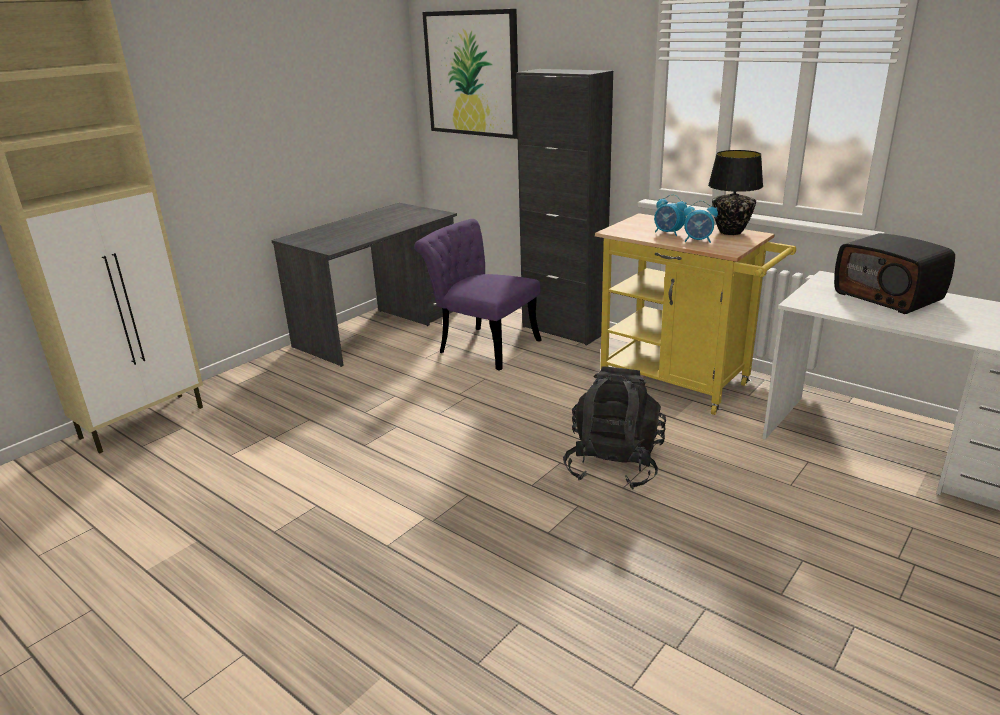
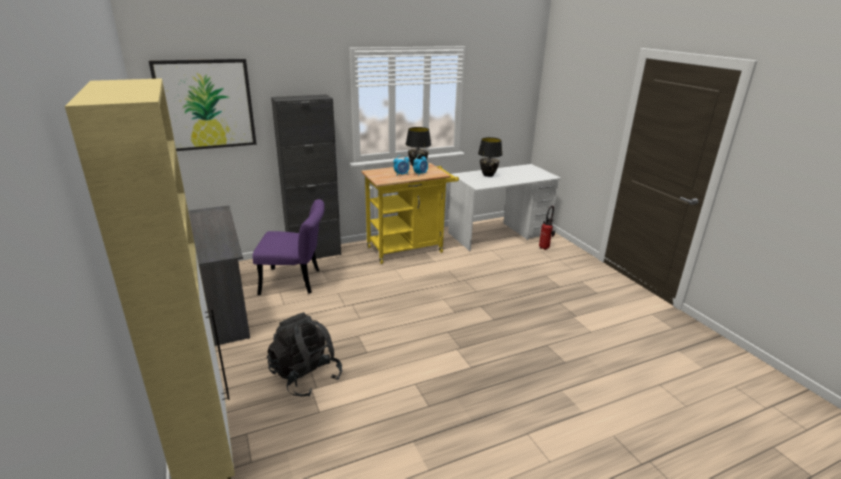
camera: 65 degrees left, 0 degrees up
(482, 345) = (296, 282): purple chair -> purple chair turned 150 degrees counterclockwise
(613, 465) = (457, 287): black backpack -> black backpack (306, 376)
(888, 296) = (488, 175): radio -> black table lamp
(943, 529) = (545, 247): none -> fire extinguisher

